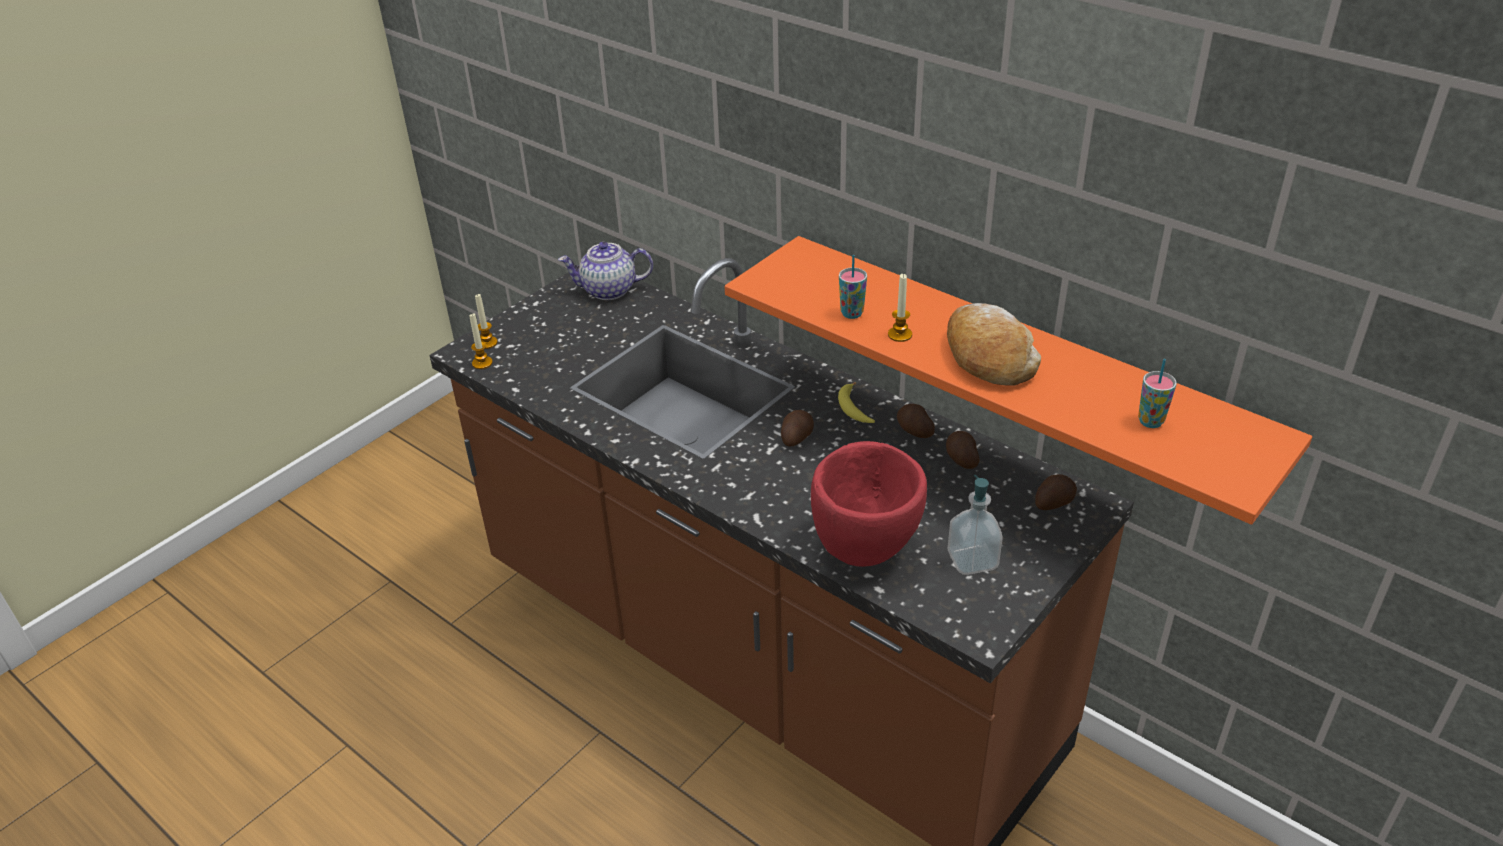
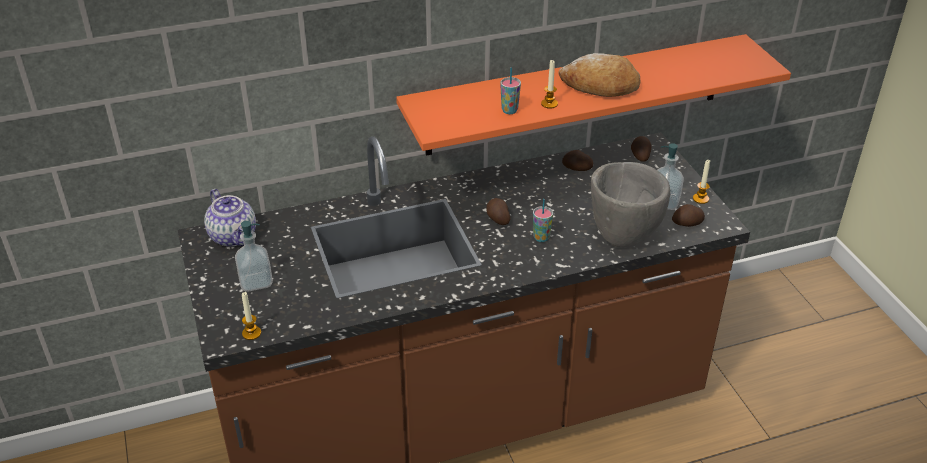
camera: 60 degrees left, 0 degrees up
(487, 343) = (227, 322): candle -> candle (700, 199)
(554, 332) = (256, 282): none -> soap dispenser
(608, 290) = (234, 236): teapot -> teapot turned 60 degrees counterclockwise
(854, 409) = (493, 186): banana -> none
(866, 548) = (623, 234): red bowl -> grey bowl
(914, 431) = (535, 173): potato -> potato (687, 224)
(1150, 421) = (700, 66): cup -> cup (541, 238)

